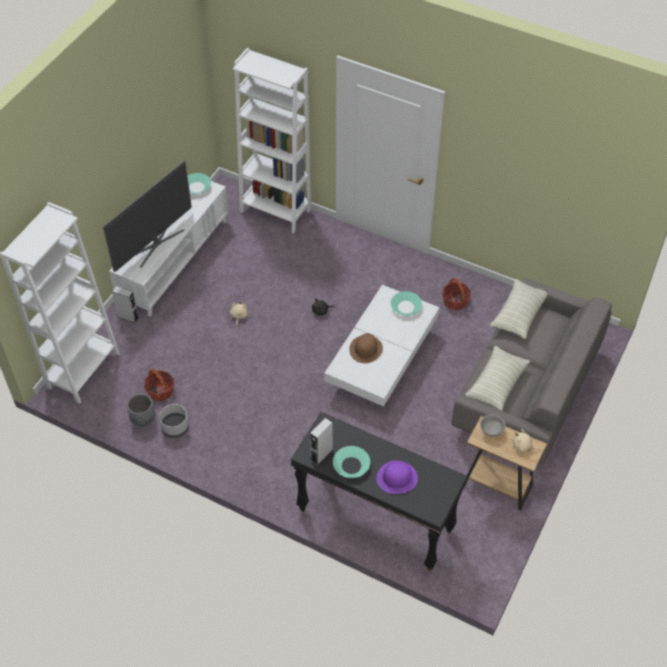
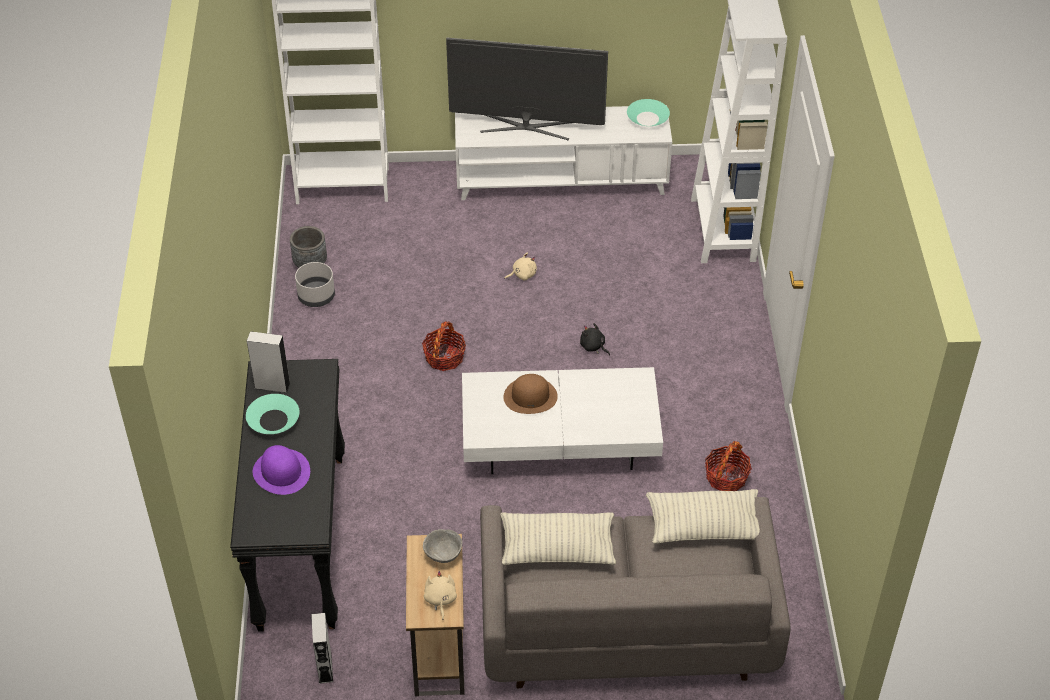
camera: 60 degrees right, 5 degrees down
(128, 317) = (445, 183): grey speaker -> grey speaker (325, 667)
(160, 390) = (360, 259): basket -> basket (444, 357)
(406, 307) = (634, 407): turquoise bowl -> none

